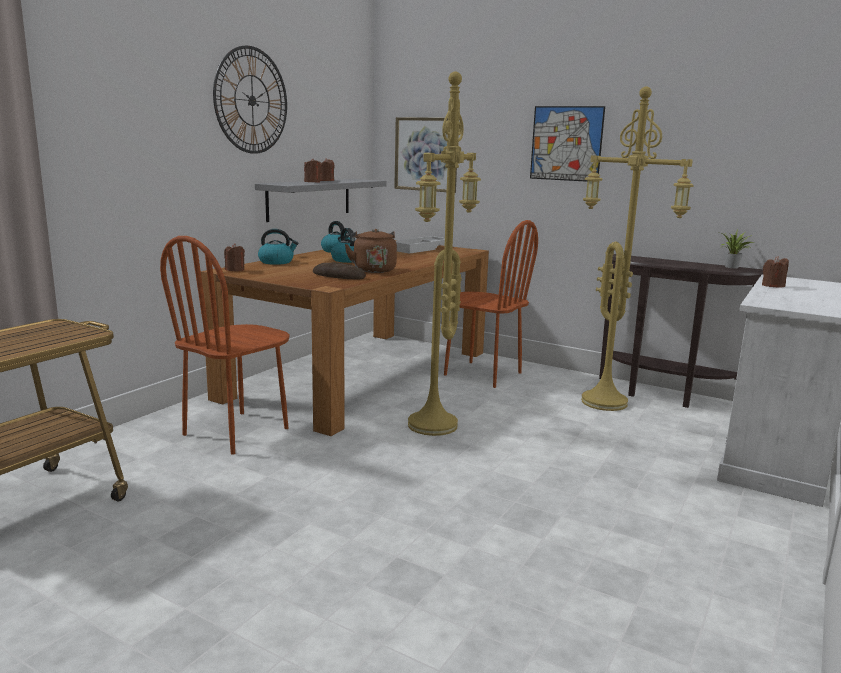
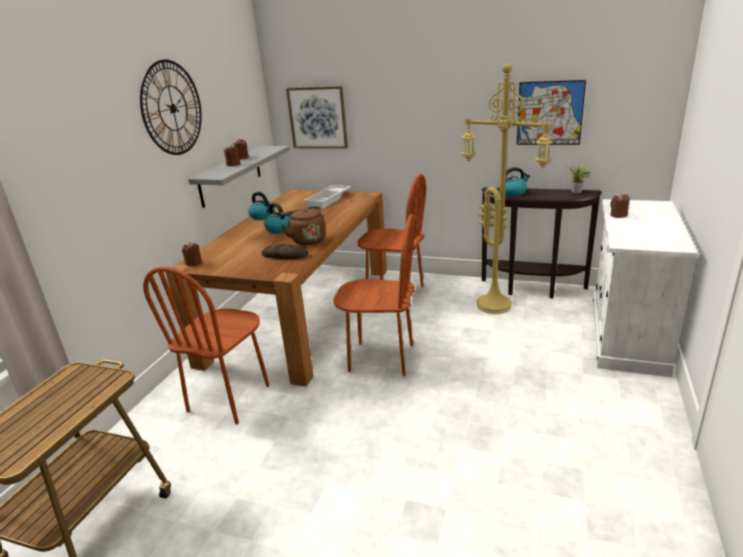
camera: 10 degrees left, 10 degrees up
(277, 262) = (222, 243): kettle -> kettle (513, 192)
(435, 426) = (381, 358): yellow floor lamp -> brown chair
(566, 143) = (437, 102): picture -> picture (549, 113)

